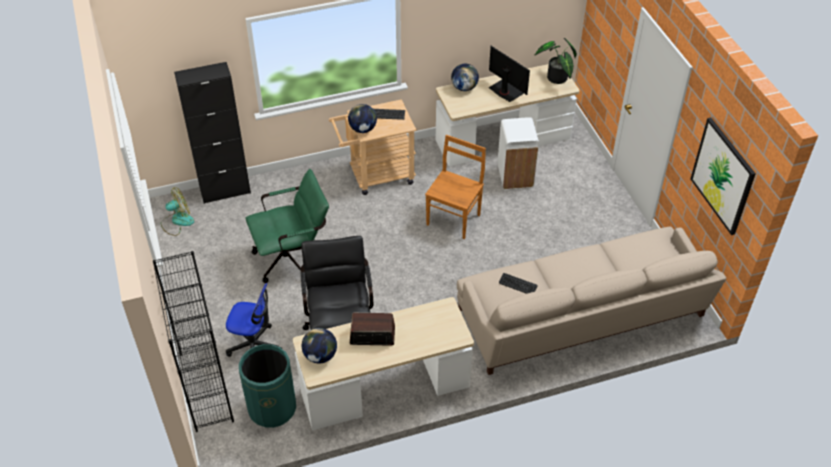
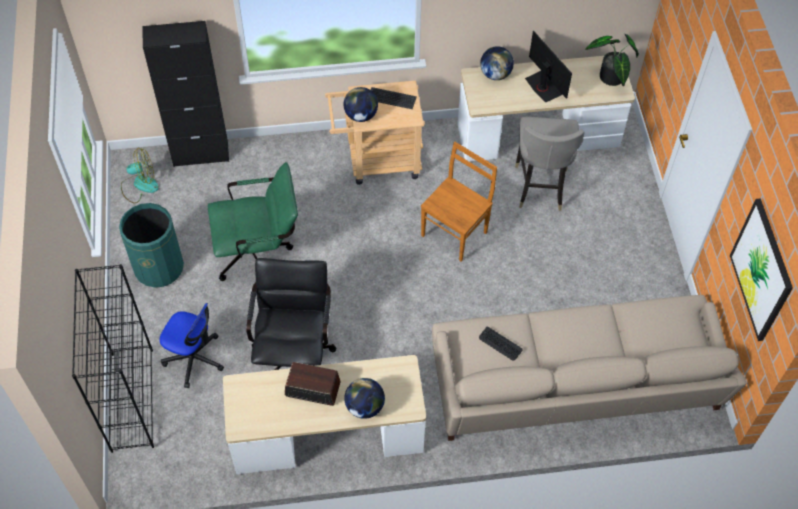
camera: 10 degrees right, 10 degrees up
(272, 408) = (199, 438): green trash can -> green trash can (159, 267)
(320, 356) = (249, 404): globe -> globe (365, 406)
(514, 177) = (540, 188): white trash can -> grey stool

